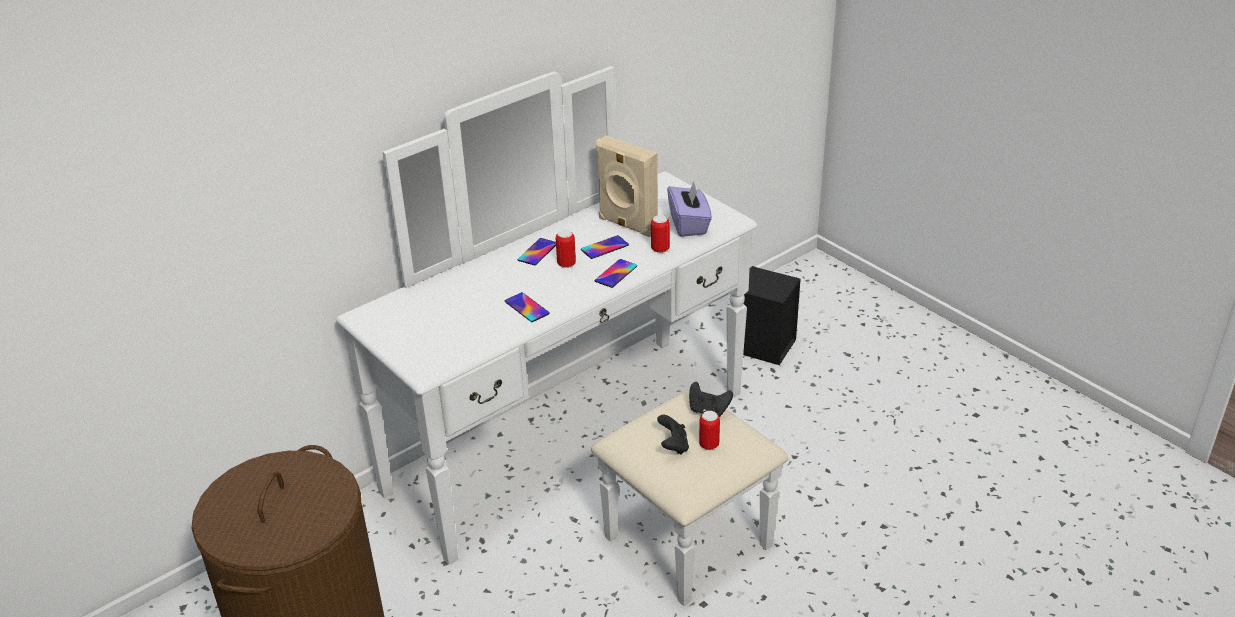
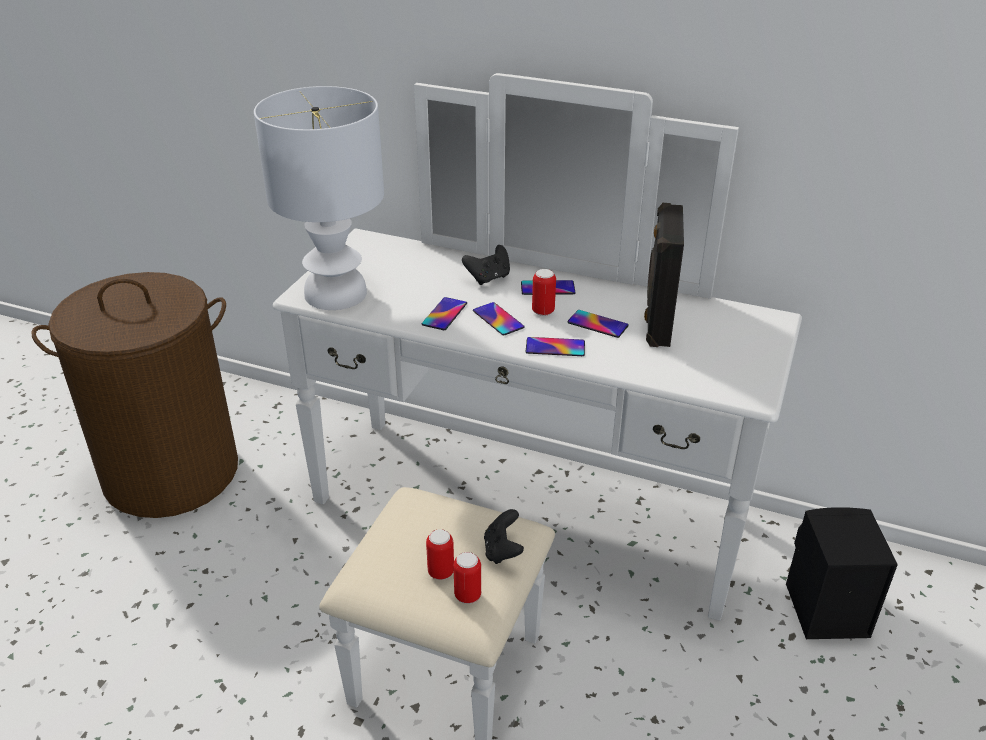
camera: 60 degrees right, 0 degrees up
(441, 351) = (337, 293): none -> white table lamp
(557, 286) = (498, 319): none -> phone
(626, 225) = (656, 324): beige speaker -> black speaker
(660, 249) = (633, 361): can -> can (467, 595)
(673, 446) = (420, 542): black game controller -> black game controller (488, 278)
(689, 224) = (707, 365): purple tissue box -> none

